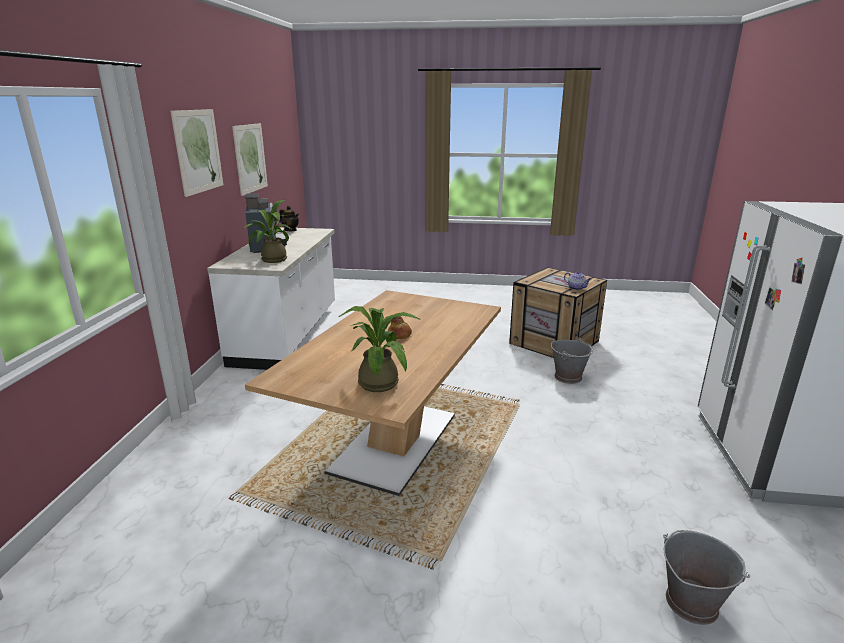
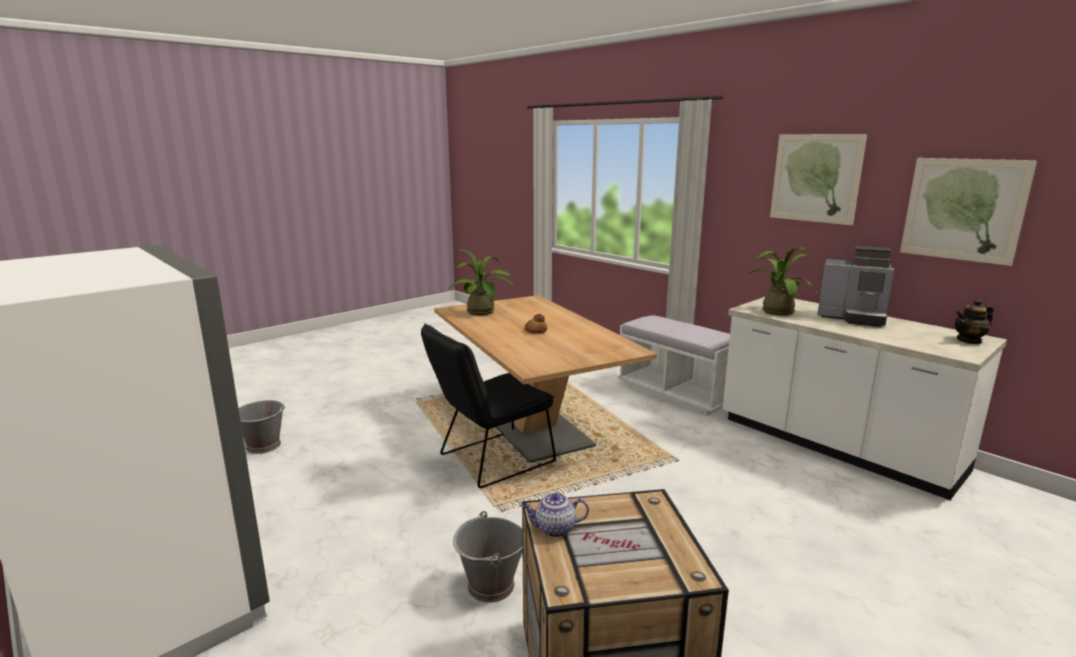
camera: 130 degrees right, 5 degrees down
(236, 402) = (677, 393): none -> white bench
(476, 434) = (490, 460): none -> black chair

